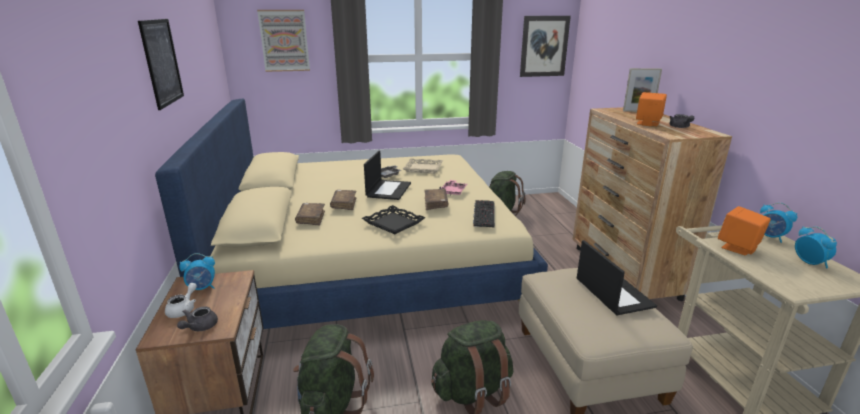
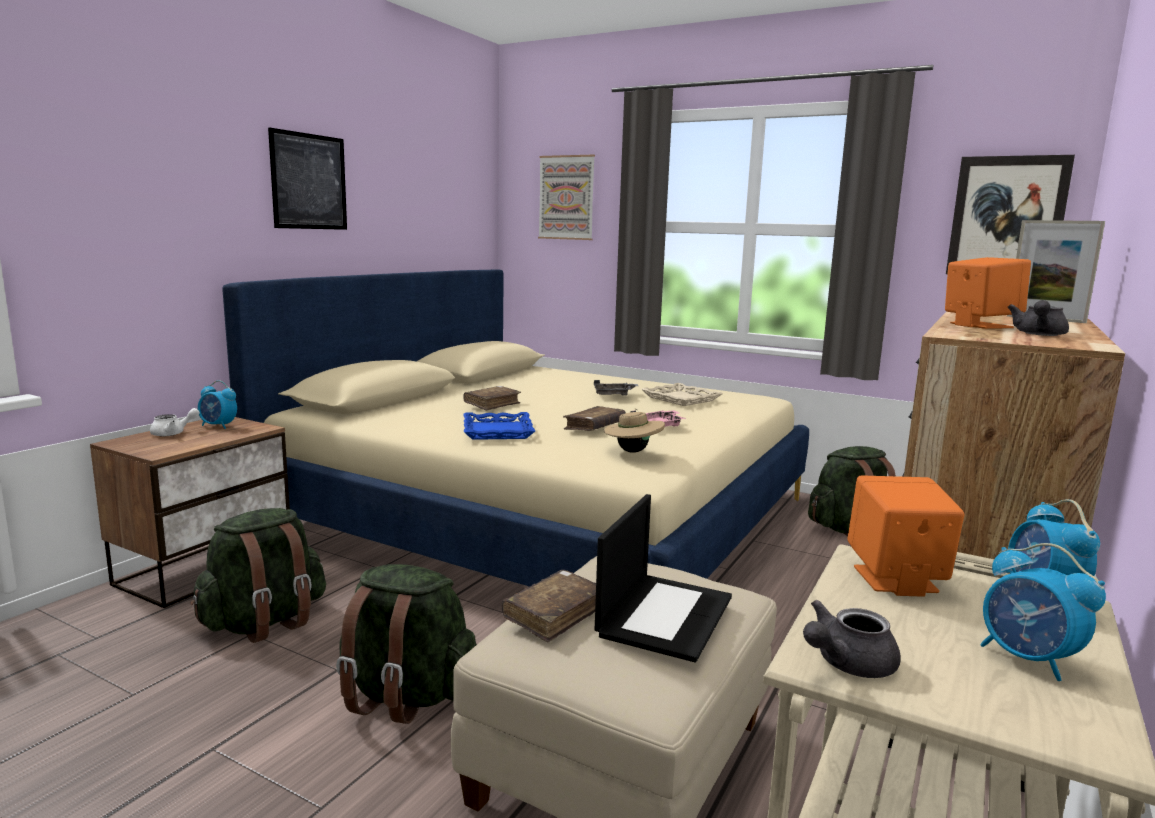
camera: 40 degrees right, 10 degrees down
(199, 327) = (151, 446): grey teapot -> grey teapot (846, 664)
(311, 218) = (429, 407): brown book -> brown book (554, 615)
(388, 190) = (574, 404): laptop -> none
(393, 223) = (497, 431): black tray -> blue tray
(483, 213) = (632, 451): keyboard -> beige hat
(810, 262) = (1028, 659): alarm clock -> alarm clock turned 120 degrees clockwise

